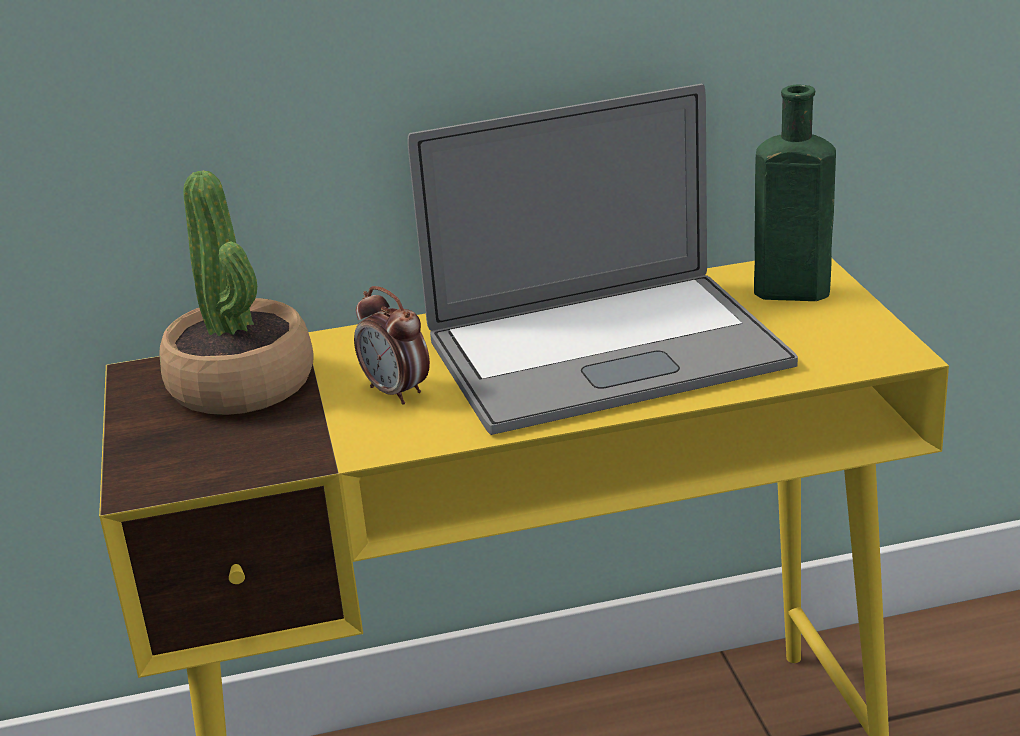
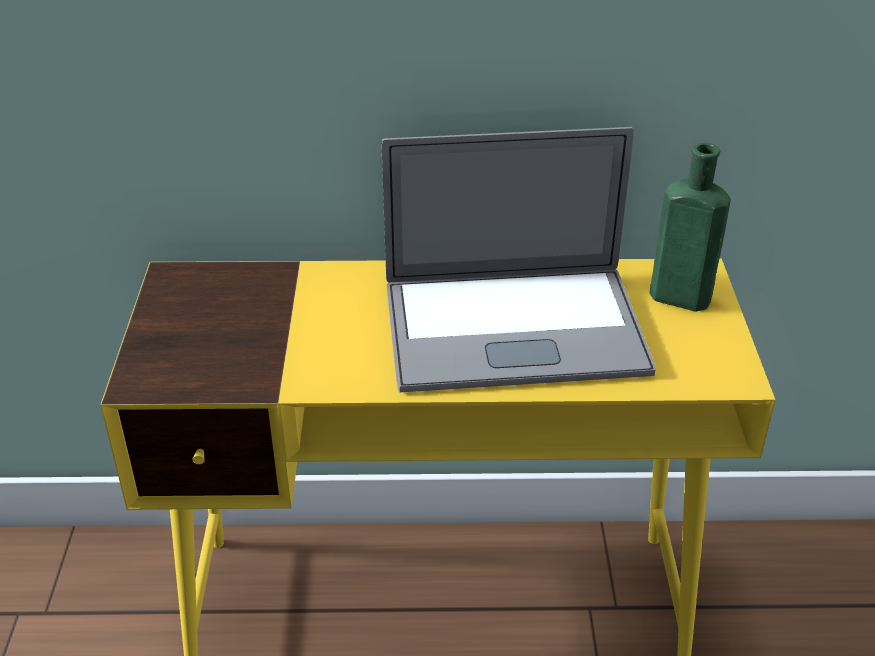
camera: 10 degrees right, 10 degrees up
(242, 385) = (238, 303): potted plant -> none
(397, 392) = (345, 335): alarm clock -> none

